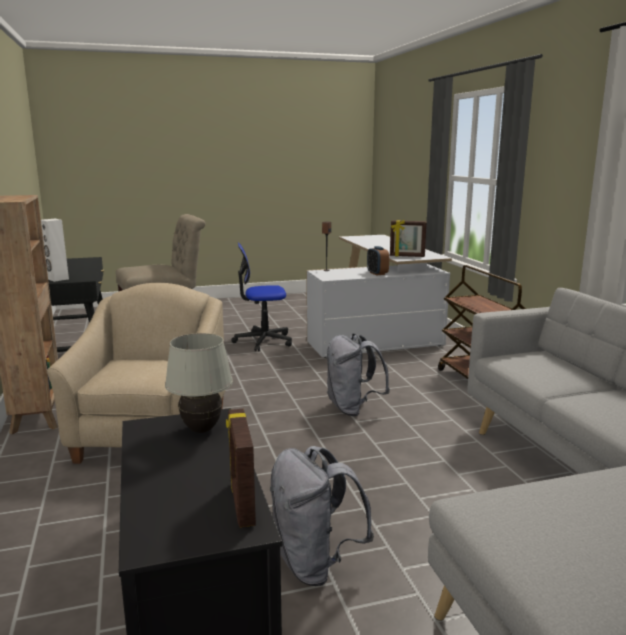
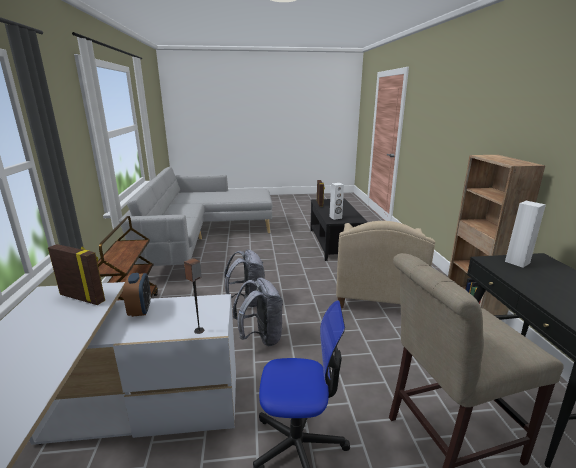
camera: 170 degrees left, 5 degrees up
(202, 430) = (335, 217): white table lamp -> white speaker
(315, 564) = (297, 242): grey backpack -> grey backpack (261, 338)

